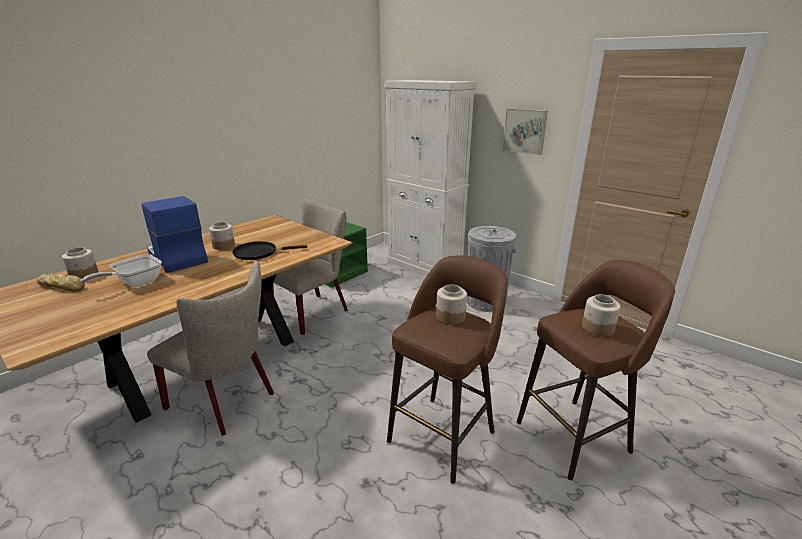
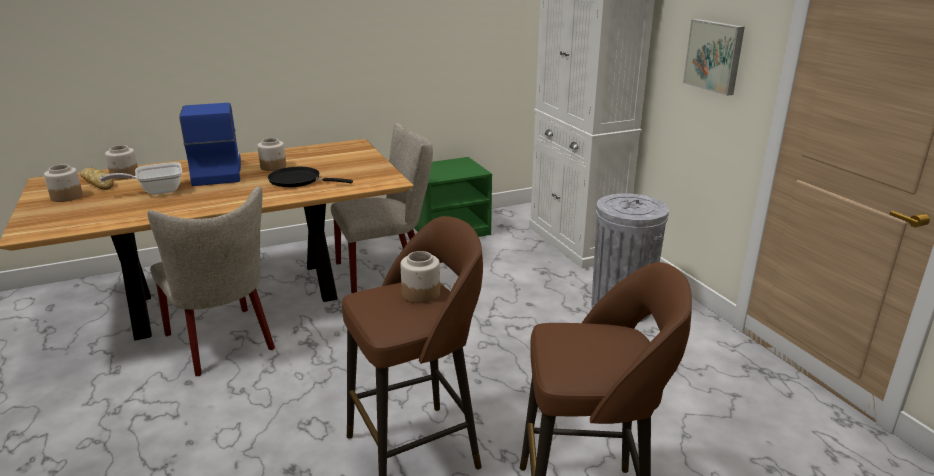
camera: 25 degrees right, 0 degrees up
(597, 328) = (590, 352): jar -> jar (66, 197)

